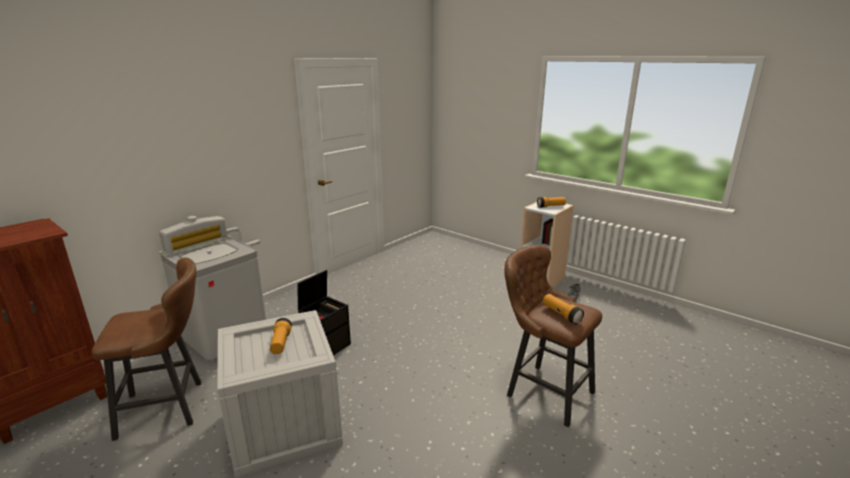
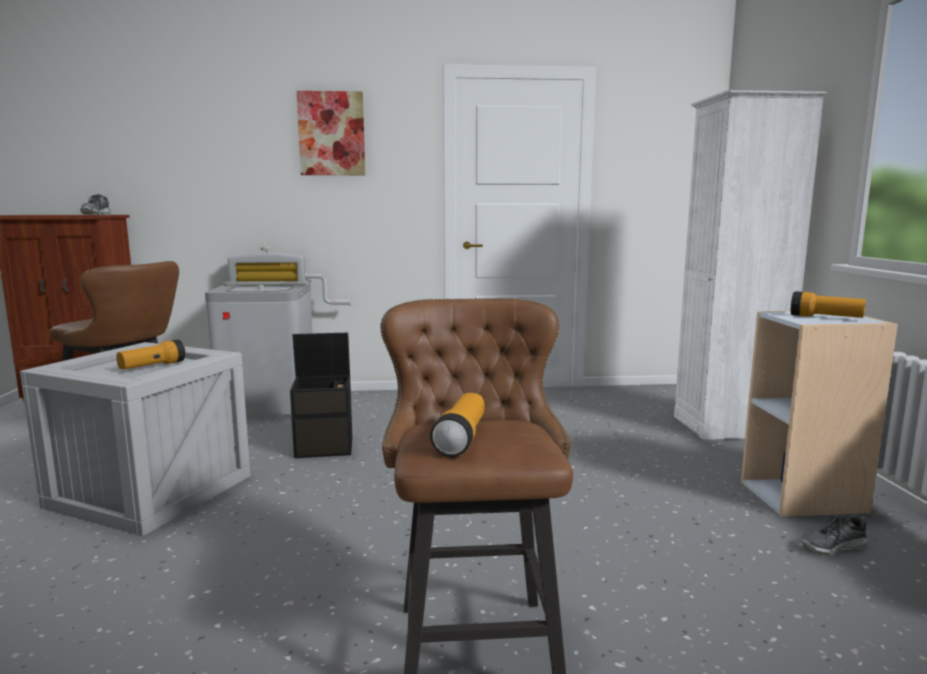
camera: 45 degrees right, 10 degrees down
(33, 229) = (96, 214): none -> shoe
(224, 117) = (331, 134): none -> picture
(476, 255) = (726, 427): none -> white cabinet

